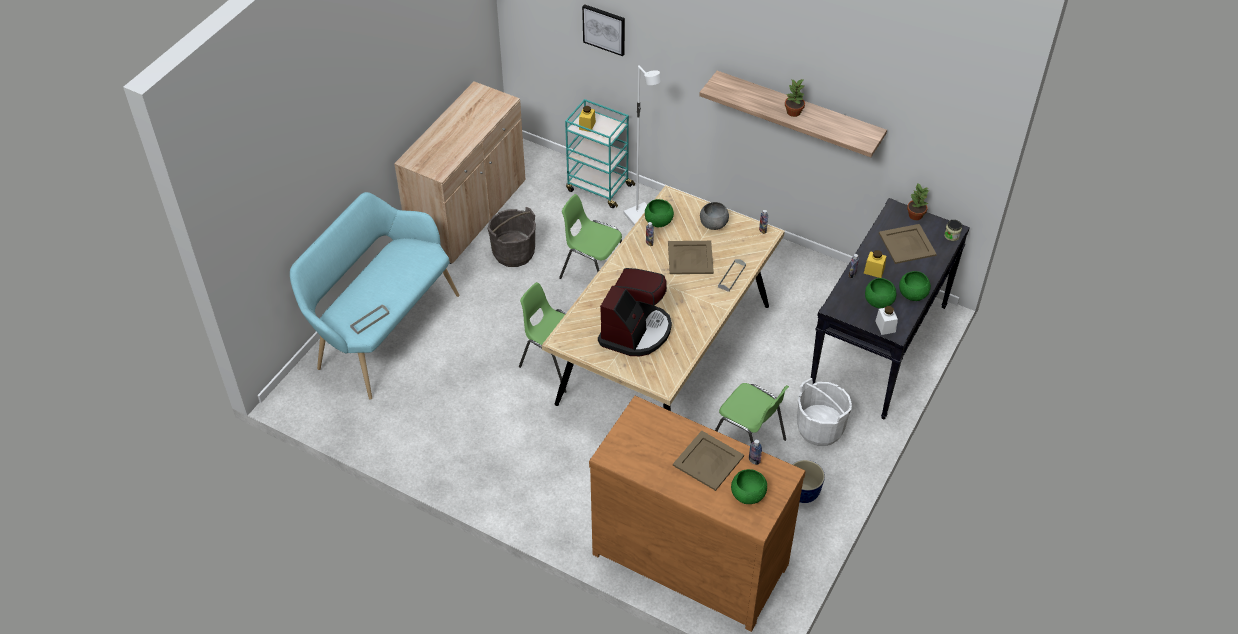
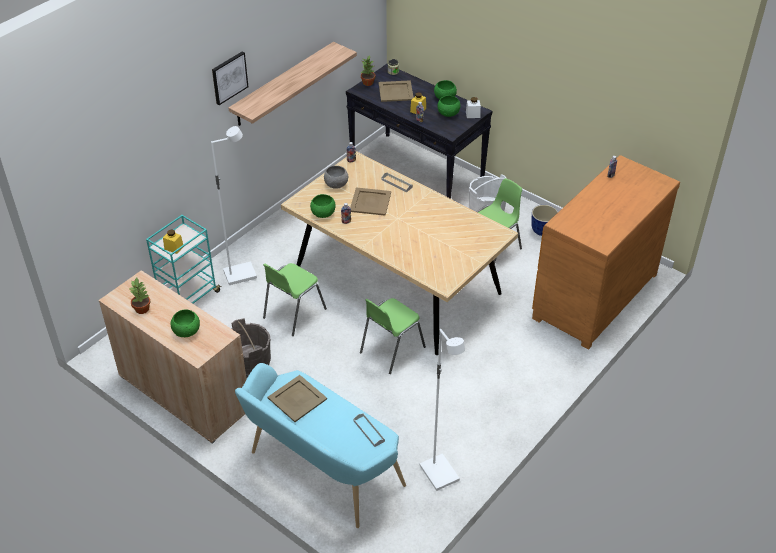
camera: 80 degrees left, 5 degrees down
(388, 426) = (440, 473): none -> white floor lamp
(604, 29) = (142, 159): picture -> picture (229, 77)
(635, 331) = (443, 241): coffee machine -> none
(708, 460) = (609, 196): beige tray -> beige tray (296, 398)
(747, 494) = (640, 182): green bowl -> green bowl (186, 331)
(794, 112) = (297, 78): potted plant -> potted plant (142, 309)

